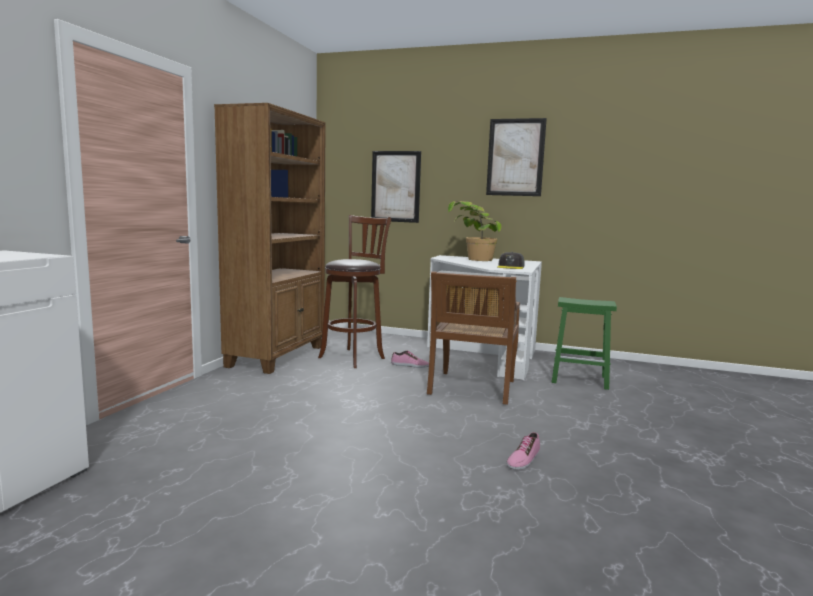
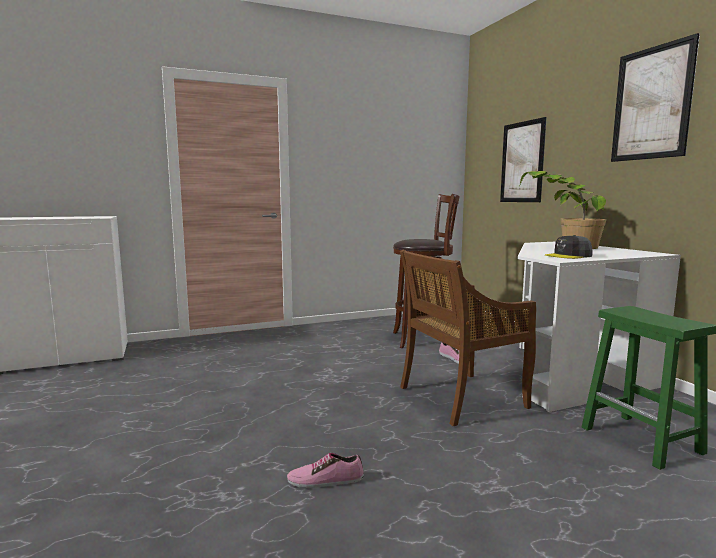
camera: 50 degrees right, 0 degrees up
(277, 356) = (368, 324): brown bookcase -> none

